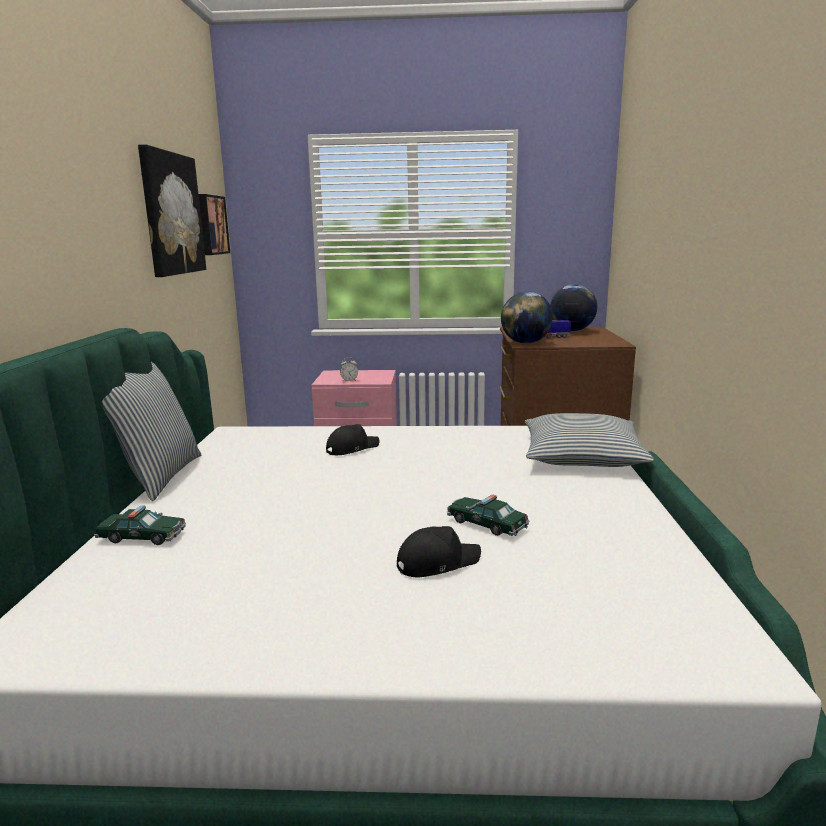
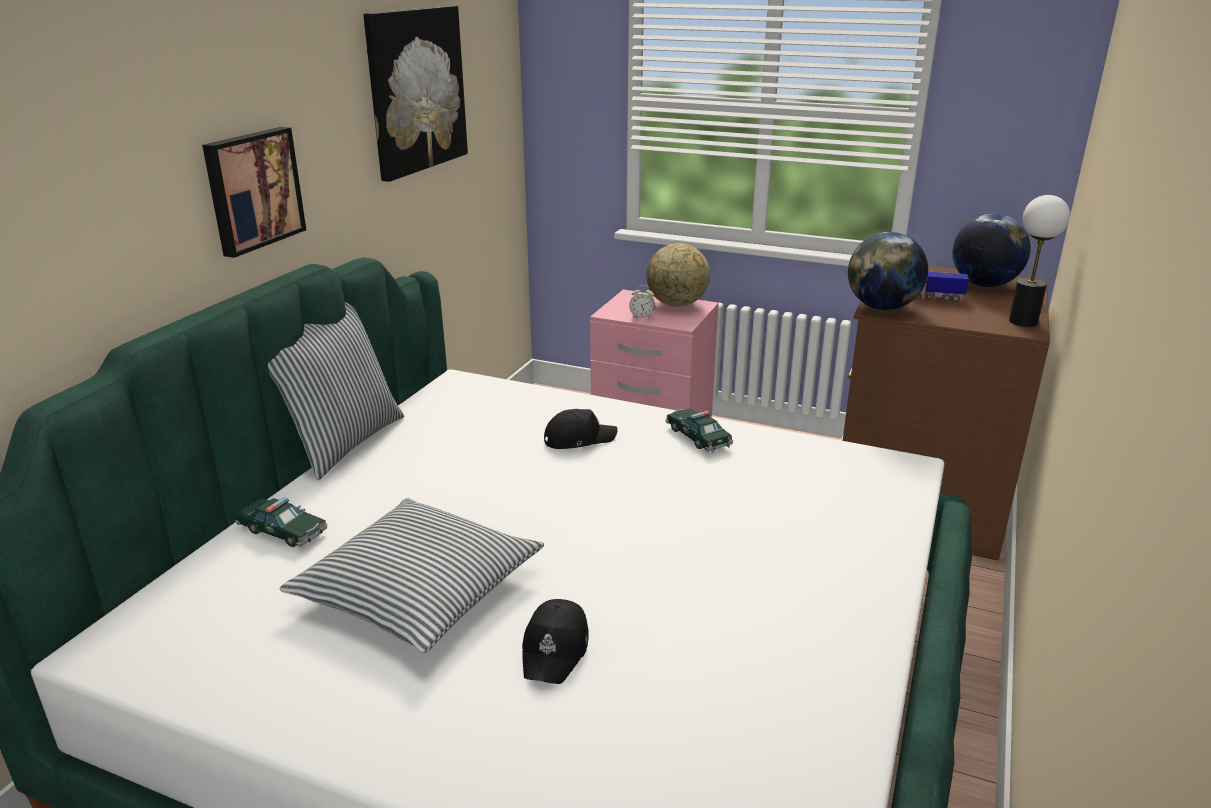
camera: 20 degrees right, 10 degrees up
(211, 225) = (487, 86): picture -> picture (252, 190)
(368, 373) = (677, 305): none -> globe
(437, 562) = (556, 649): black cap -> black cap turned 105 degrees clockwise
(486, 524) = (654, 605): toy car -> toy car (698, 437)
(582, 456) = (870, 515): pillow -> pillow (418, 590)
(612, 341) = (1022, 322): none -> table lamp

